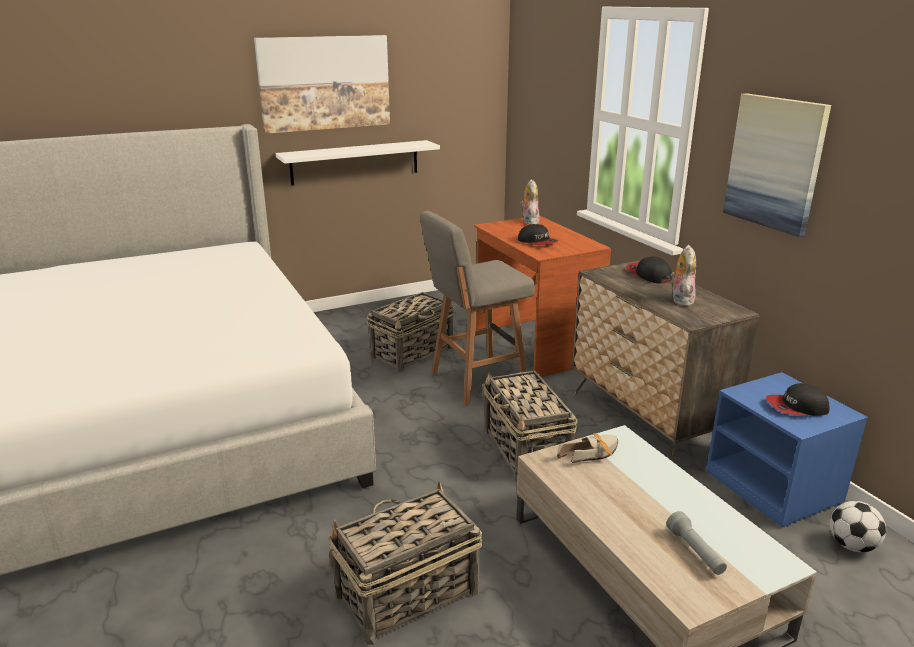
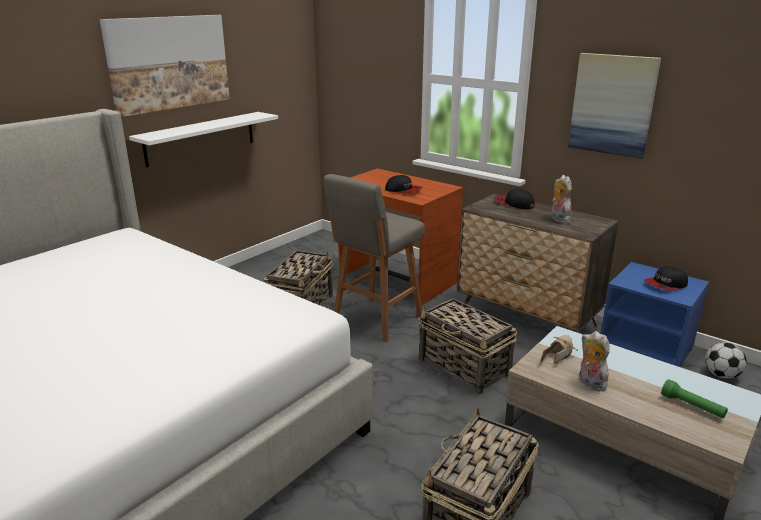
camera: 25 degrees left, 0 degrees up
(529, 222) = (376, 174): plush toy -> plush toy (589, 383)
(695, 552) = (692, 406): grey flashlight -> green flashlight

